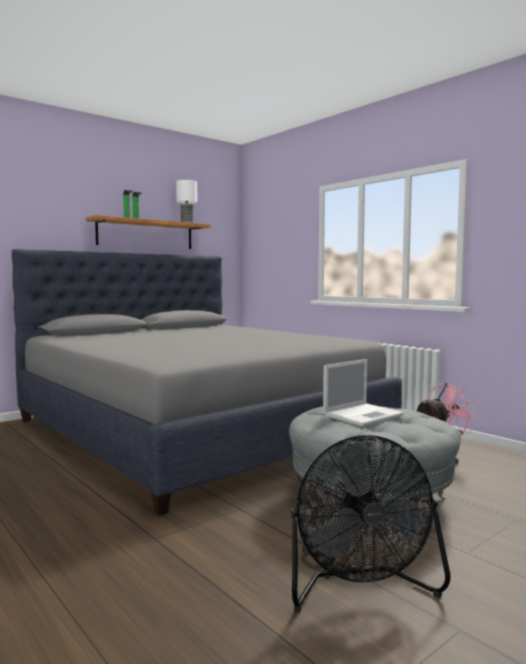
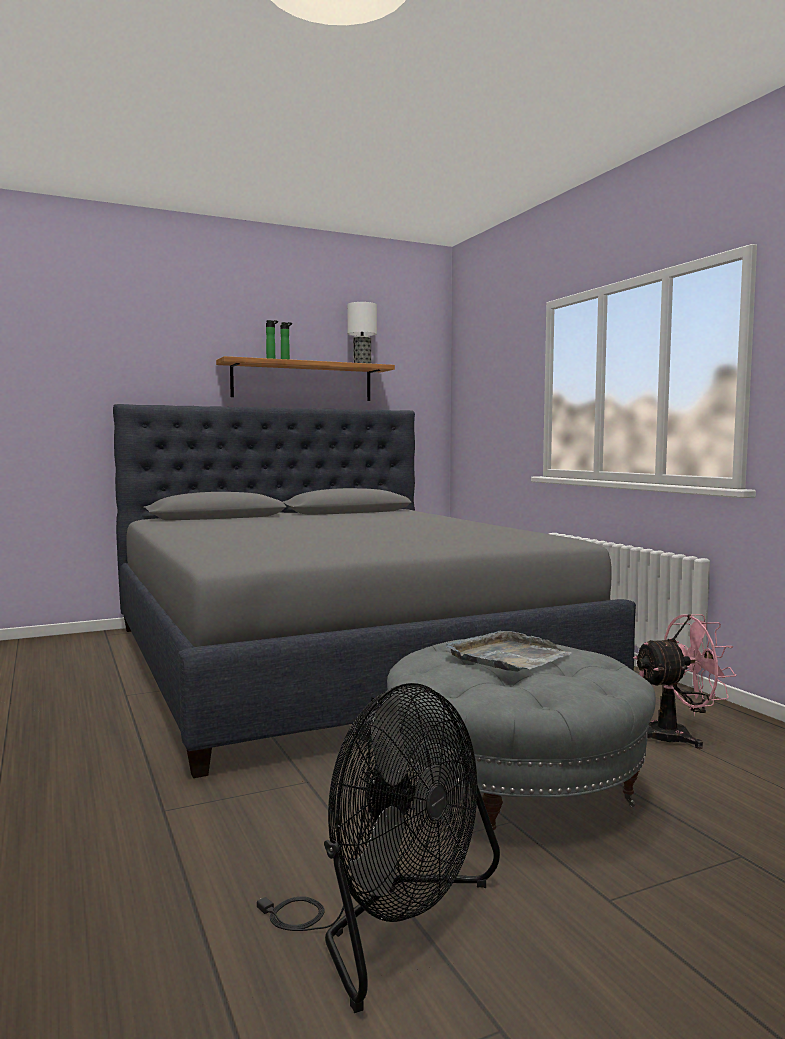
camera: 15 degrees right, 0 degrees up
(354, 586) = (384, 926): black fan -> black fan turned 60 degrees counterclockwise
(364, 415) = (508, 657): laptop -> grey tray

